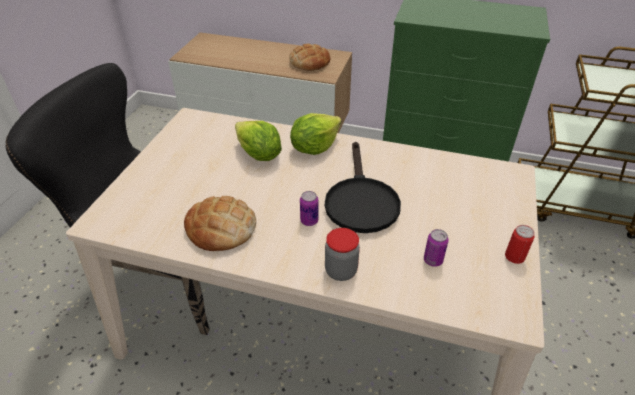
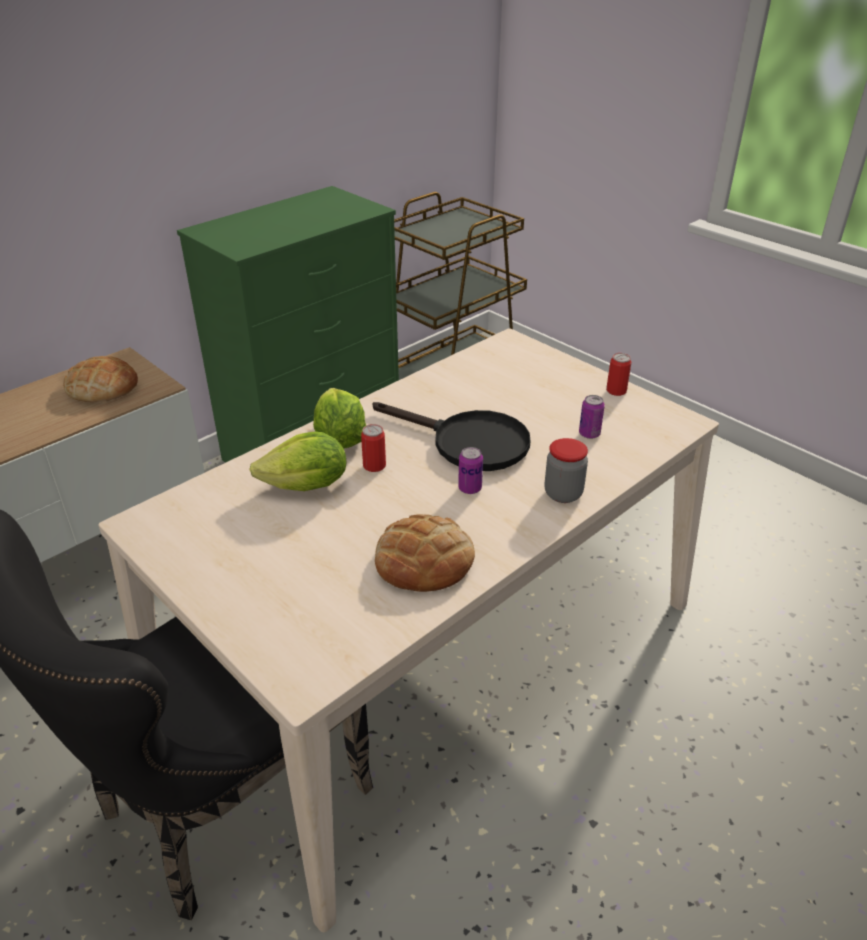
camera: 60 degrees left, 5 degrees down
(299, 171) = (374, 466): none -> can

